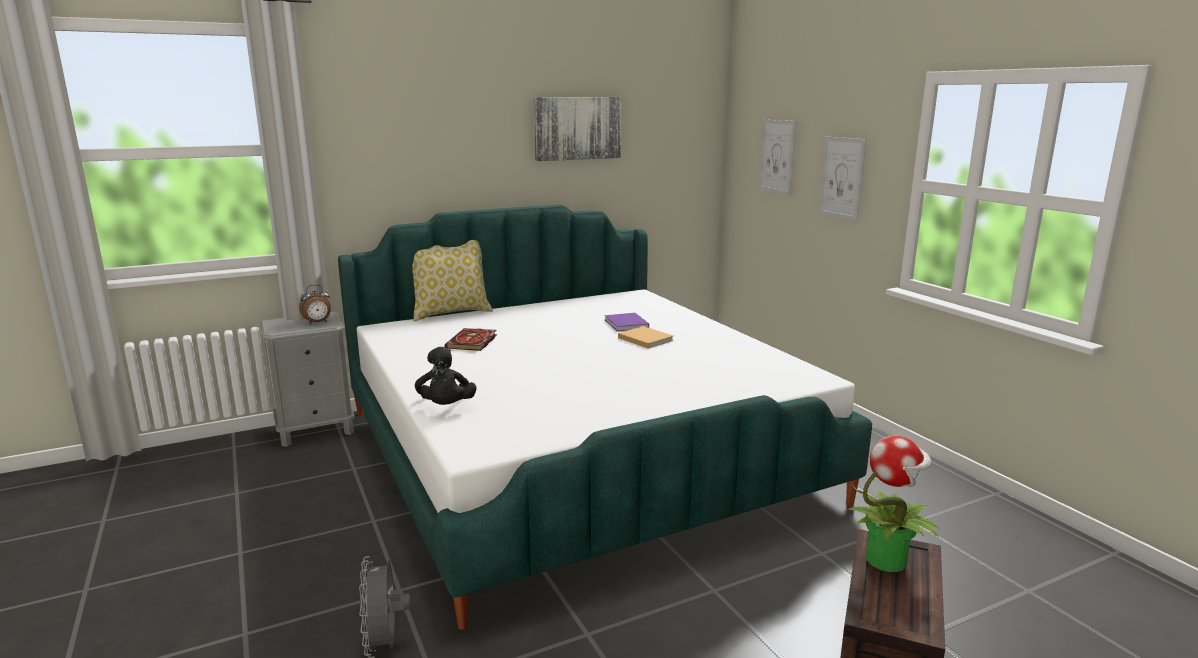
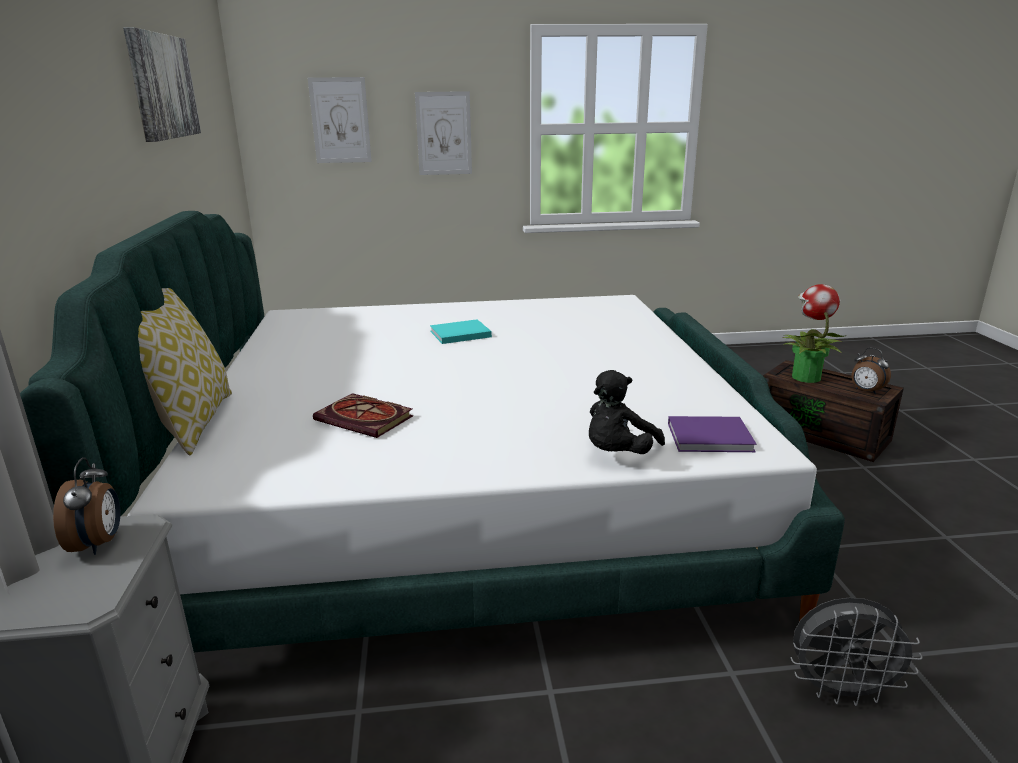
camera: 70 degrees left, 5 degrees up
(446, 407) = (618, 454): black plush toy -> black plush toy turned 120 degrees clockwise
(626, 324) = (398, 334): purple book -> purple book (712, 437)
(644, 339) = (458, 334): beige book -> turquoise book
(891, 611) = (866, 391): none -> alarm clock

